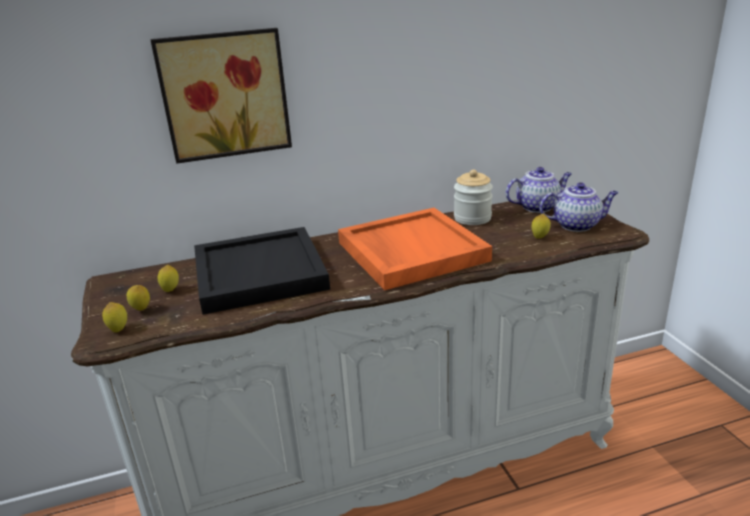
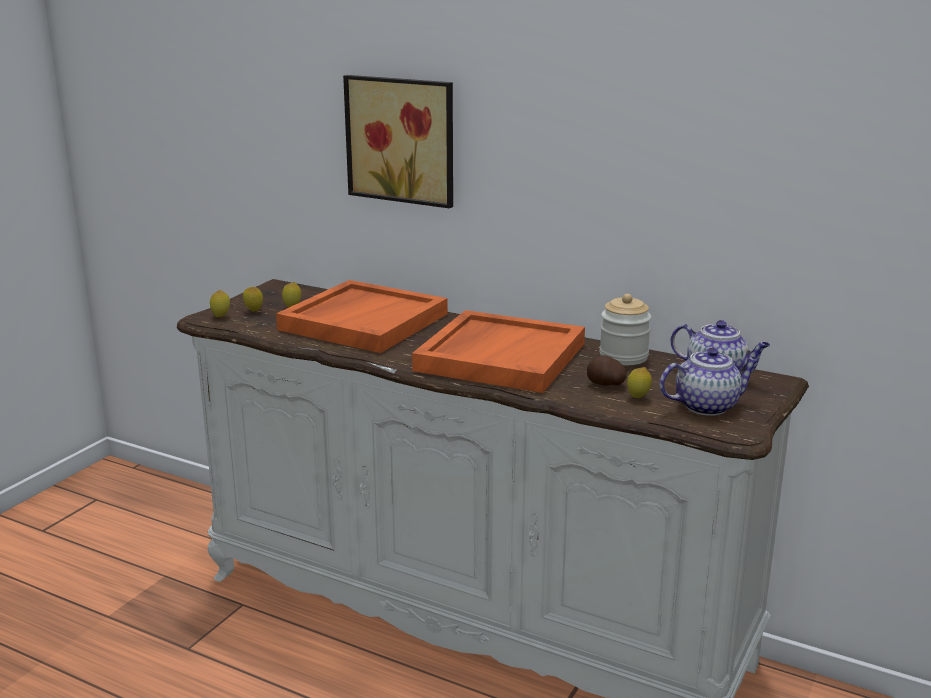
camera: 45 degrees right, 5 degrees down
(258, 273) = (363, 321): black tray -> orange tray
(507, 239) = (605, 385): none -> potato
(577, 225) = (707, 406): teapot -> teapot turned 60 degrees counterclockwise

